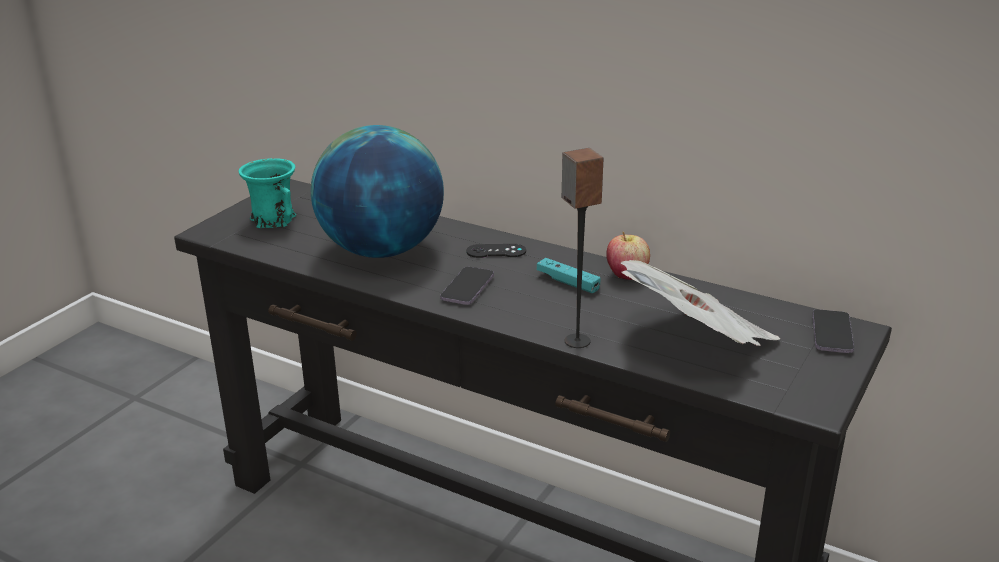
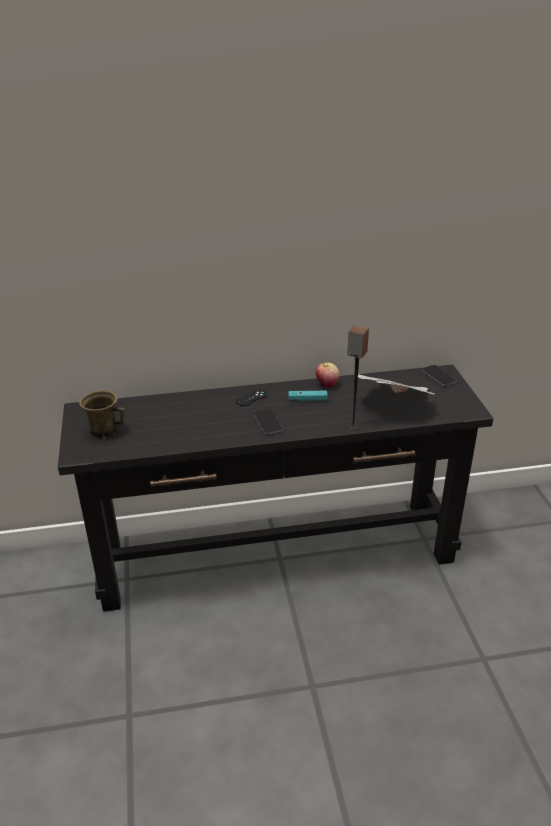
camera: 40 degrees left, 5 degrees up
(274, 220) = (104, 431): turquoise mug -> brown mug
(381, 250) = (194, 422): globe -> none

